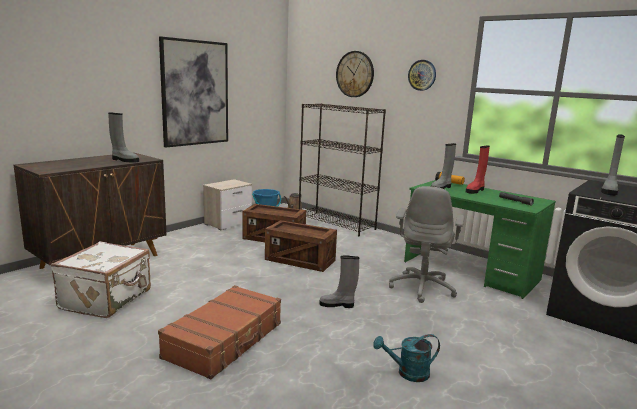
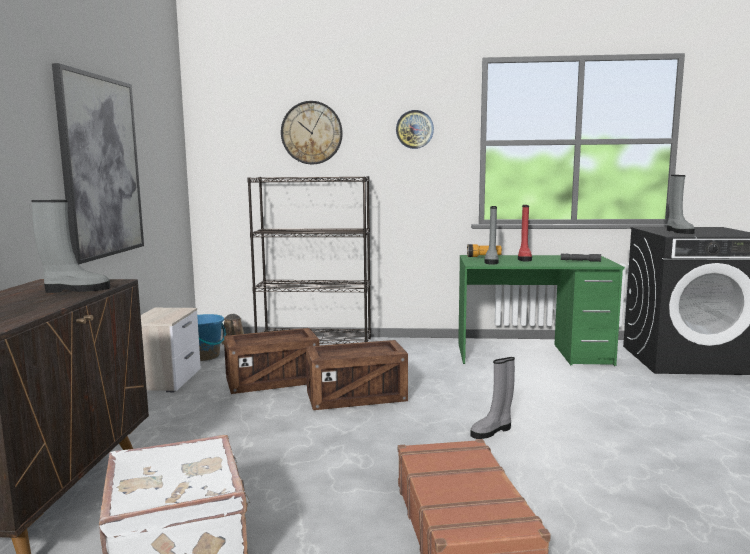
camera: 35 degrees left, 5 degrees down
(407, 373) = (679, 471): turquoise watering can -> none
(422, 288) = (528, 384): grey office chair -> none

